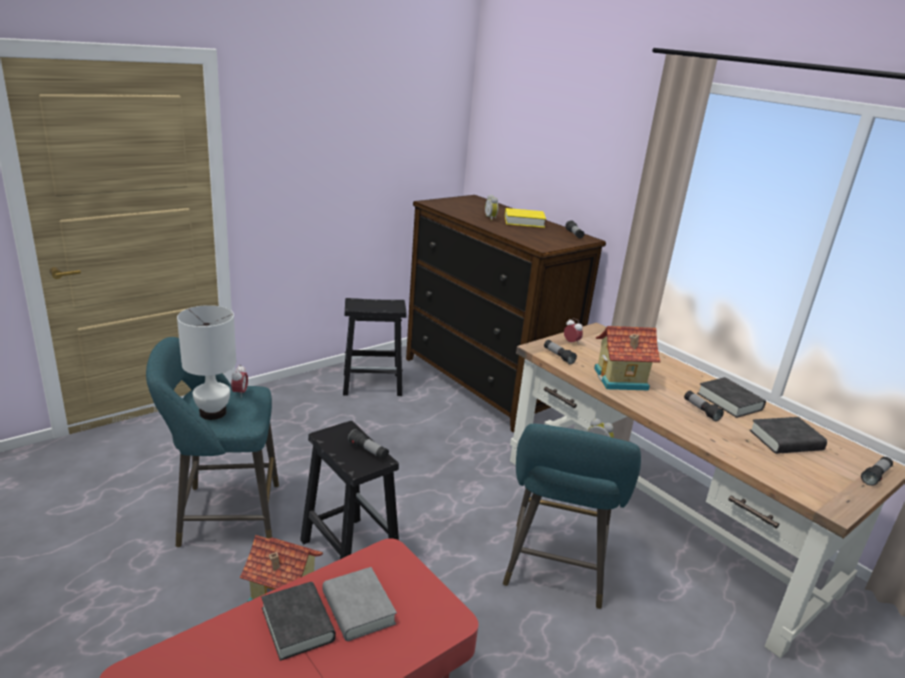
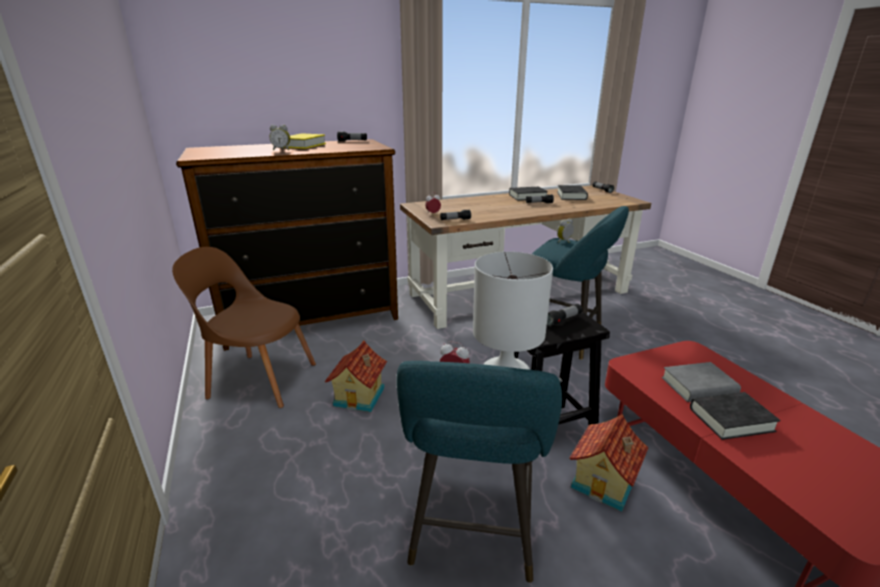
camera: 70 degrees left, 0 degrees up
(373, 384) = (259, 379): black stool -> brown chair
(621, 380) = (496, 211): toy house -> toy house (360, 396)

